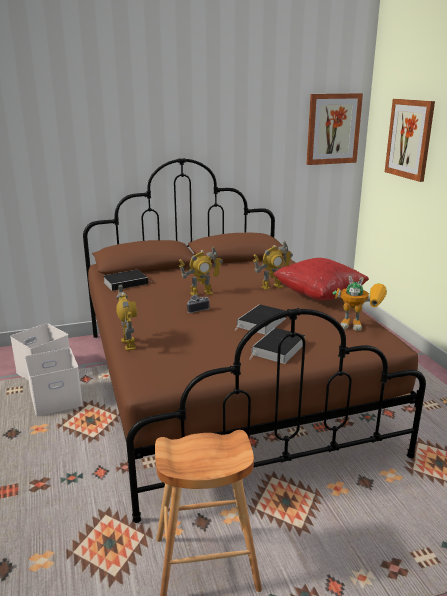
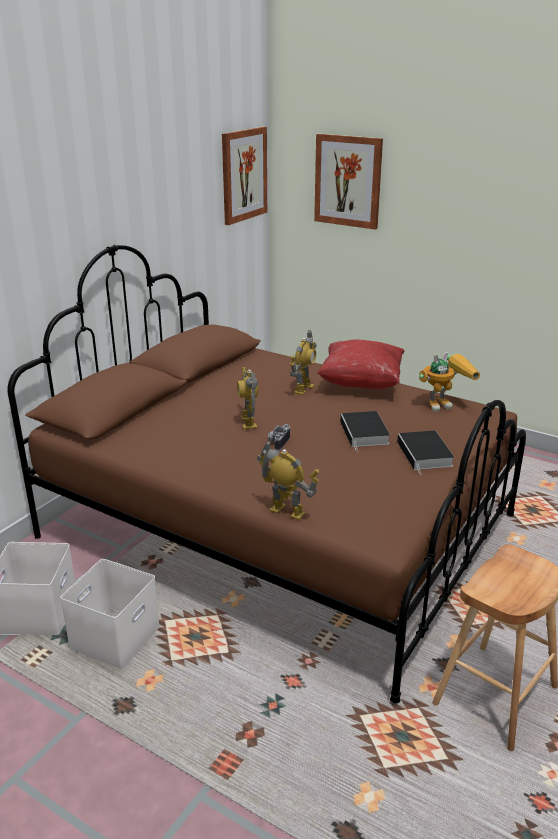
camera: 40 degrees left, 5 degrees up
(126, 282) = (137, 440): book -> none
(201, 293) = (248, 422): toy robot -> toy robot turned 135 degrees clockwise

